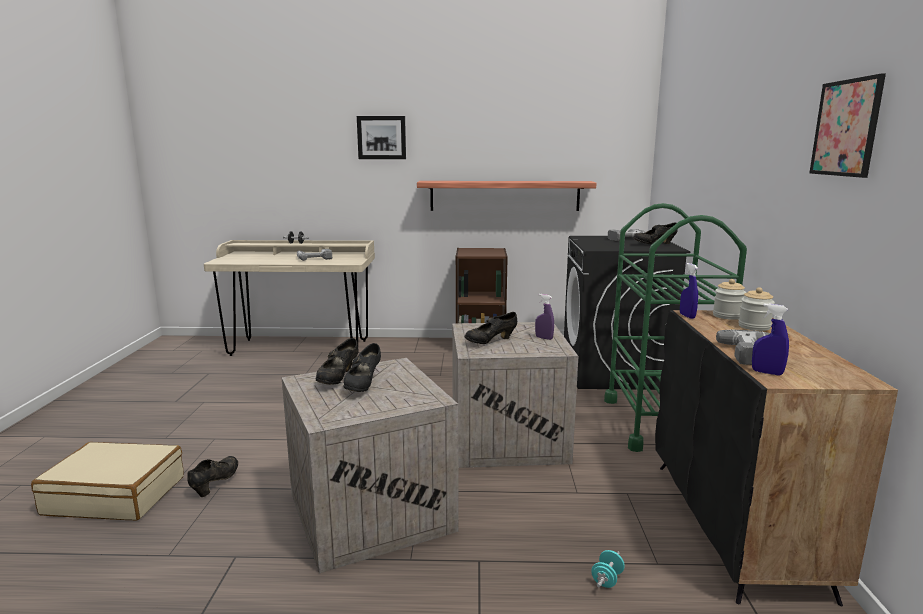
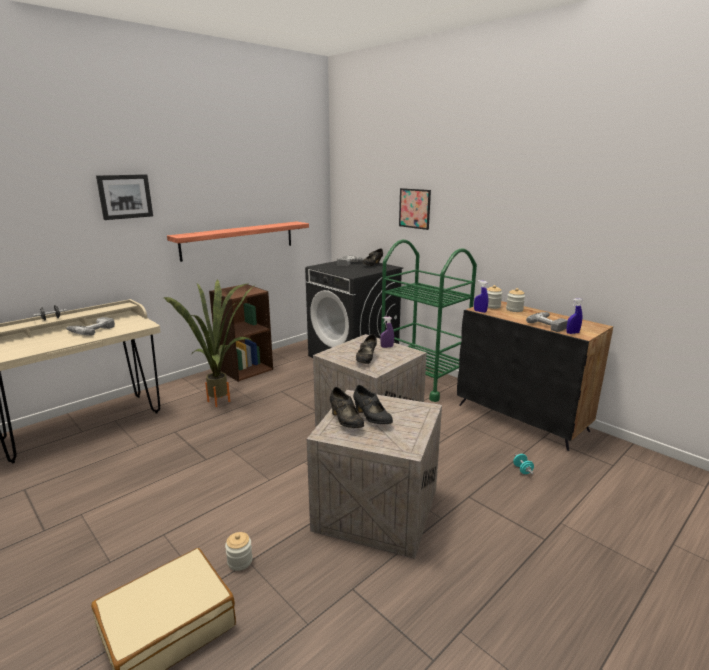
camera: 45 degrees left, 5 degrees up
(215, 484) = (240, 561): black shoe -> jar
(419, 366) = (225, 400): none -> potted plant
(846, 128) = (554, 200): picture -> picture (414, 208)

